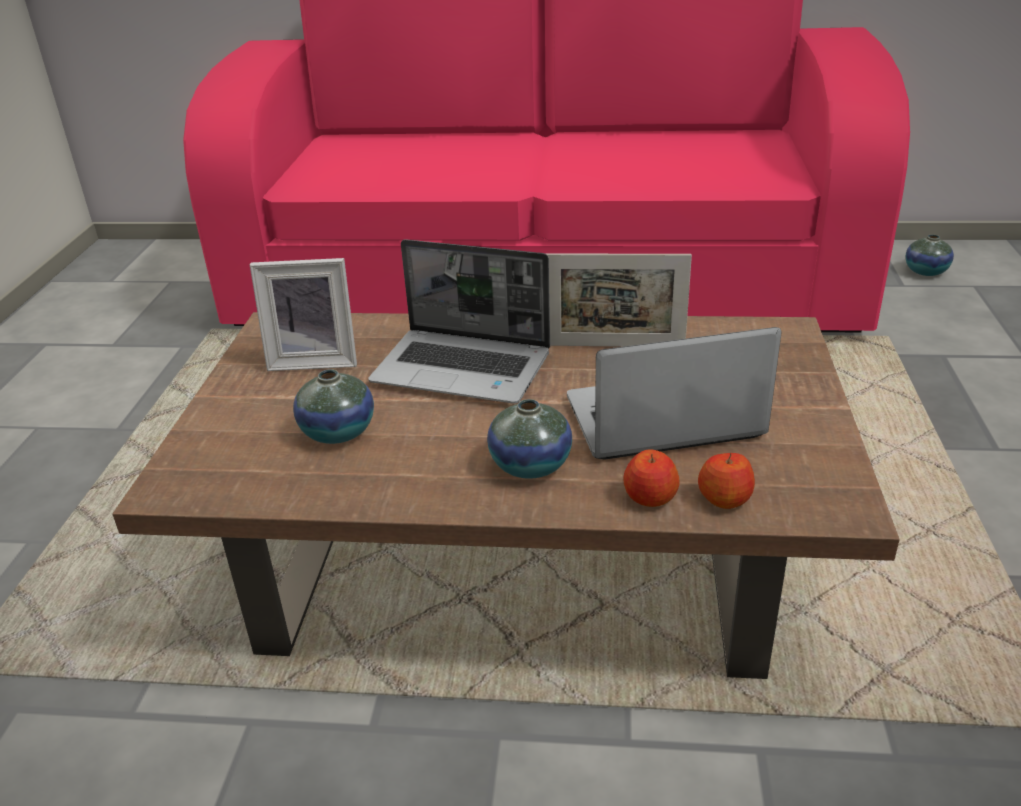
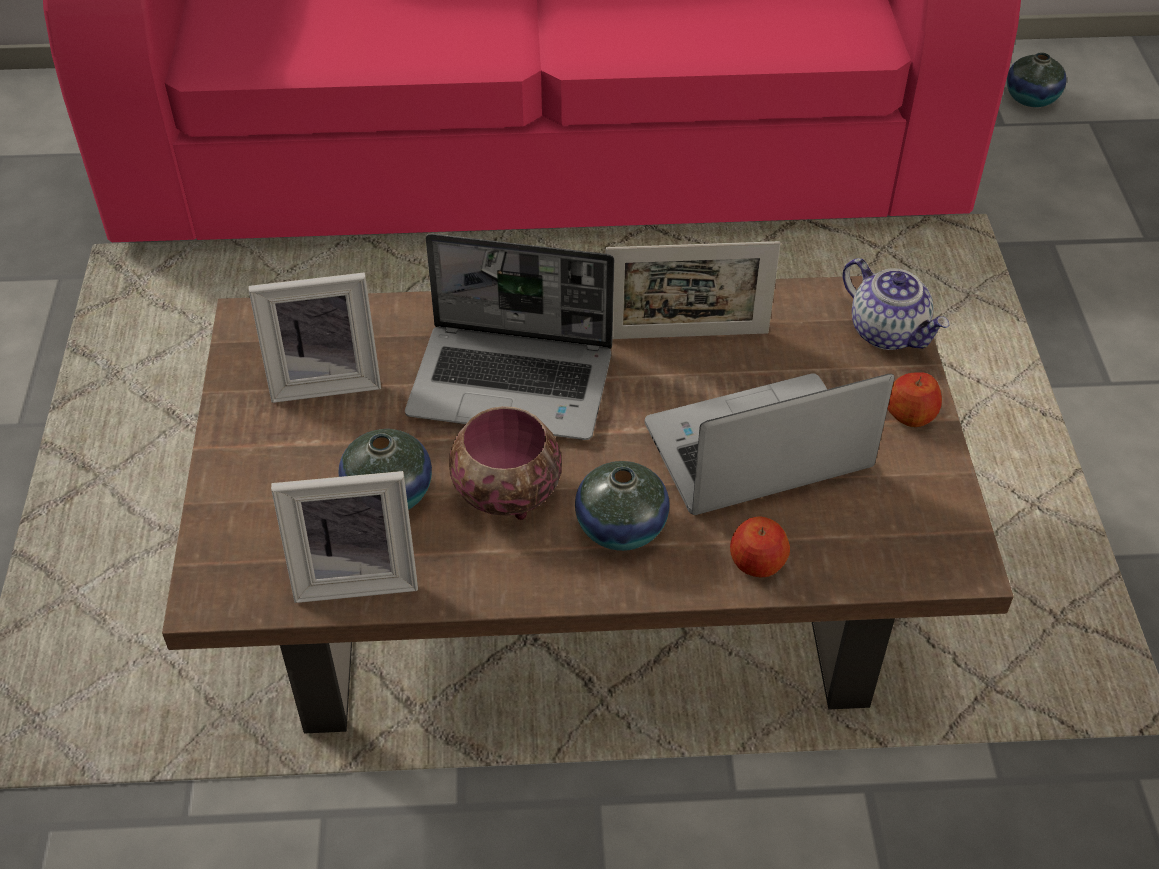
camera: 10 degrees left, 15 degrees up
(290, 484) = (356, 575): none -> picture frame
(435, 438) = (504, 495): none -> bowl
(724, 498) = (835, 558): apple -> apple (910, 414)
(790, 350) = (889, 332): none -> teapot

